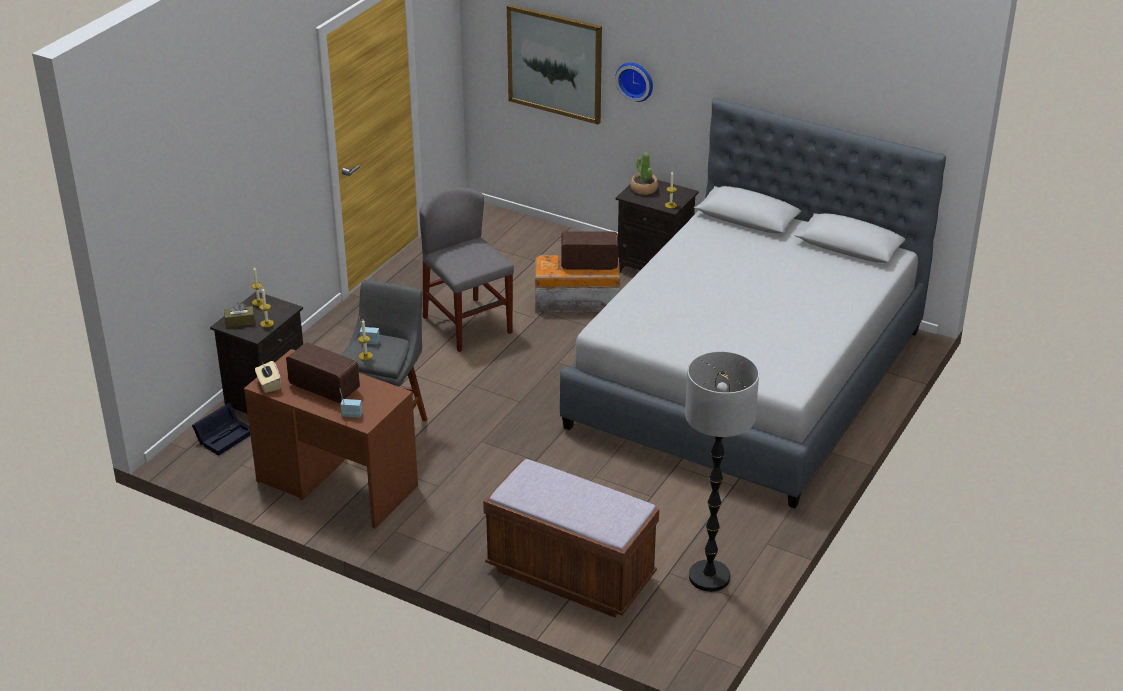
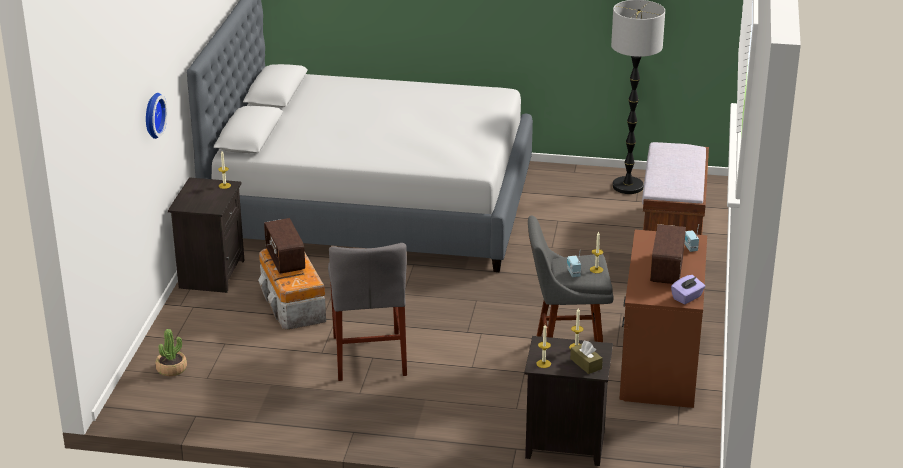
camera: 110 degrees left, 5 degrees down
(225, 436) = (645, 449): black storage box -> none
(269, 385) = (687, 297): beige tissue box -> purple tissue box
(467, 325) = (369, 355): grey chair -> grey chair turned 45 degrees counterclockwise
(555, 63) = (117, 165): picture -> none
(643, 189) = (198, 203): potted plant -> potted plant (171, 369)

